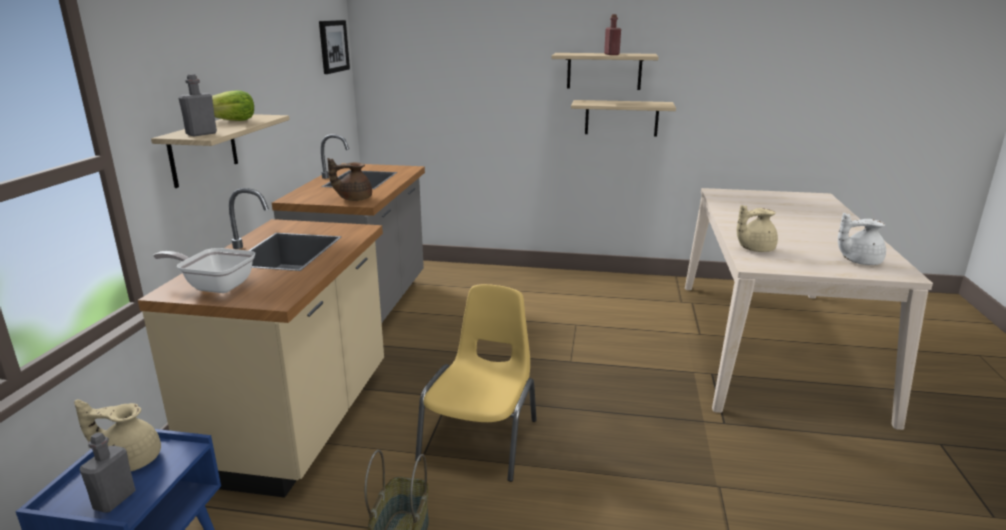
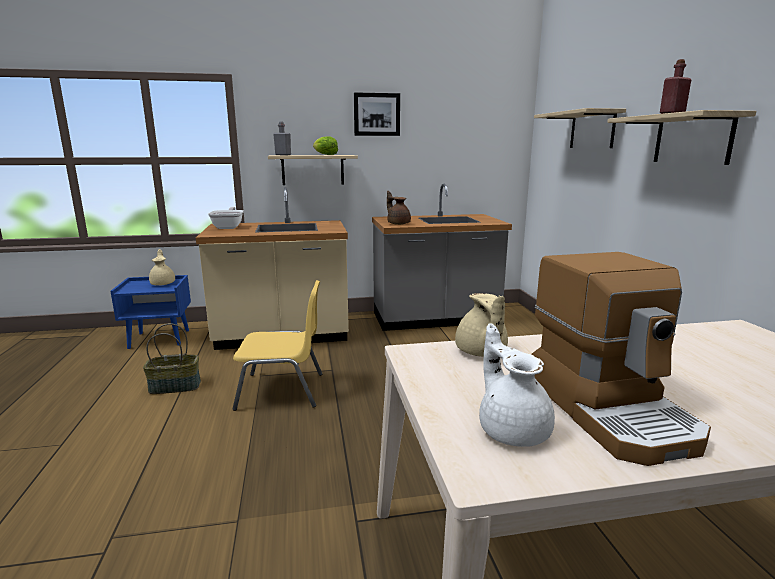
camera: 70 degrees right, 5 degrees down
(114, 500) = (134, 288): grey bottle -> none
(333, 46) = (497, 122): picture -> picture (376, 114)
(621, 118) = (702, 203): shelf -> shelf (592, 130)
(754, 249) = (481, 352): beige teapot -> beige teapot turned 150 degrees counterclockwise
(830, 239) = (611, 409): none -> coffee machine

